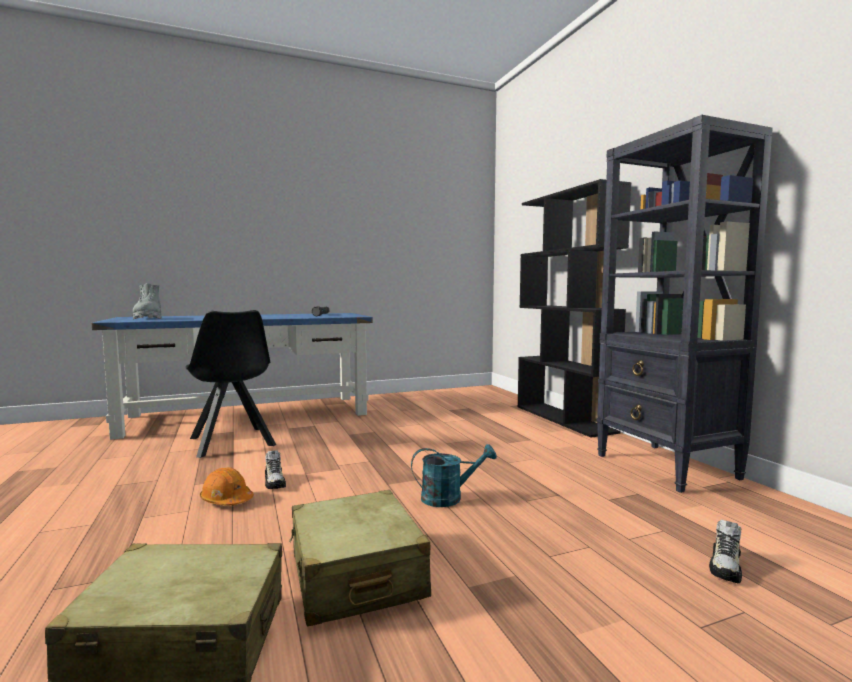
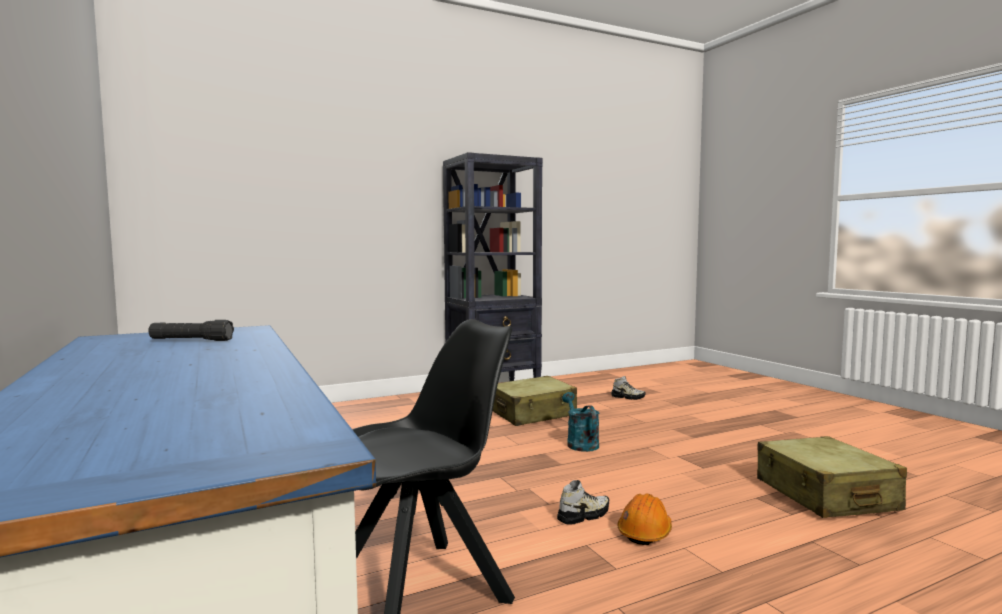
camera: 95 degrees left, 0 degrees up
(149, 318) = (173, 436): grey boot -> none
(355, 575) = (713, 462): beige suitcase -> beige suitcase (533, 414)
(564, 419) = (355, 405): black bookcase -> none

